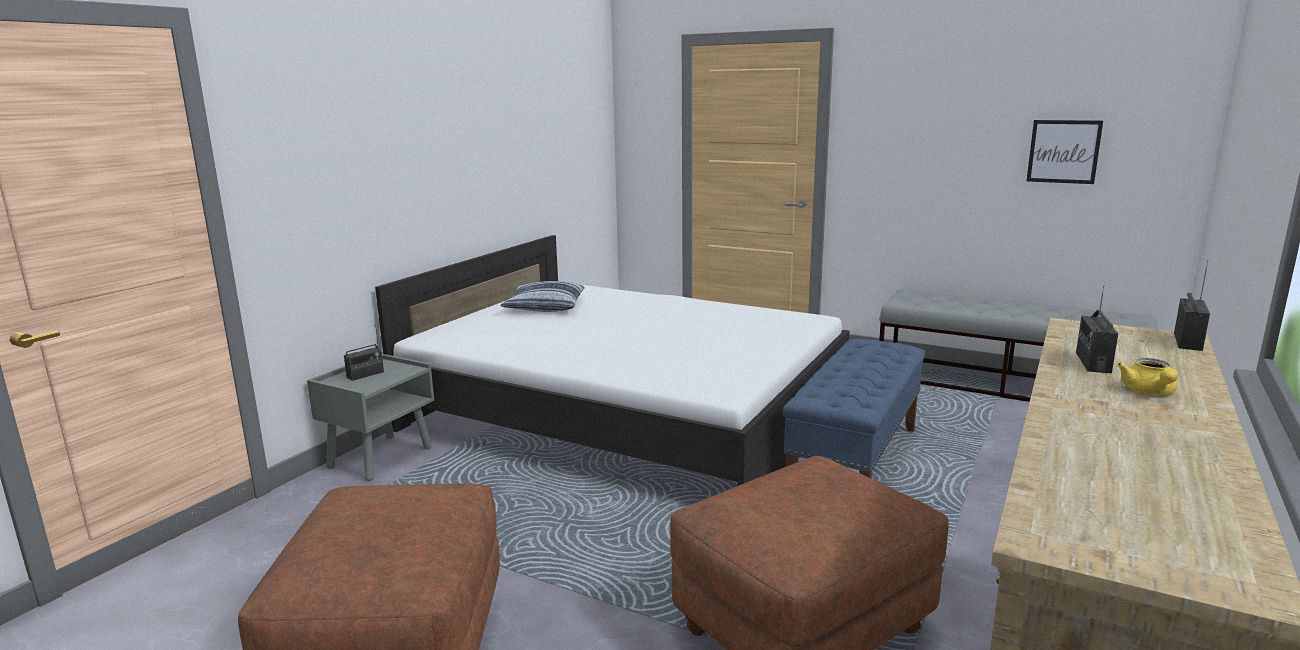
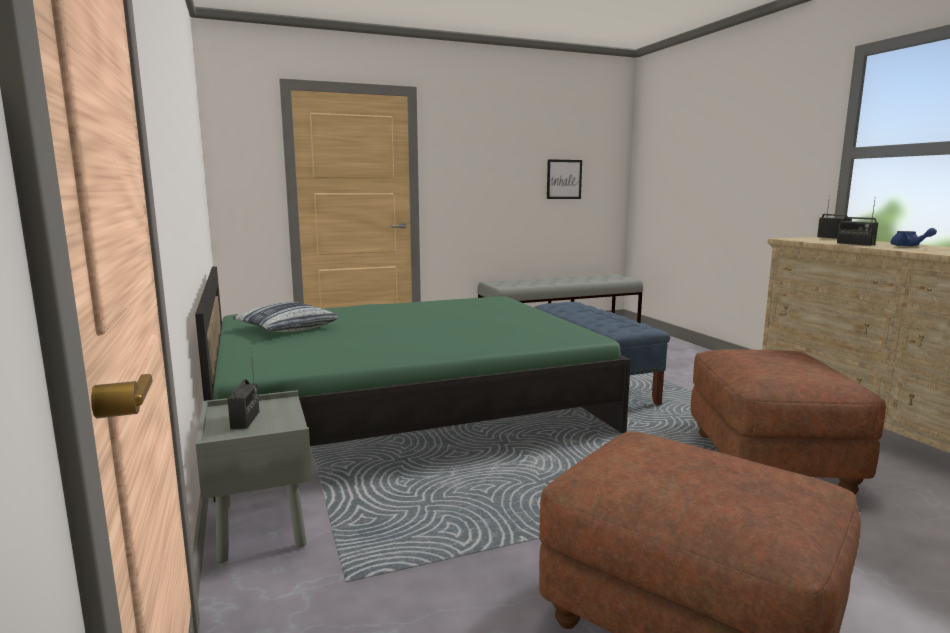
camera: 50 degrees left, 5 degrees down
(626, 414) = (404, 409): white bed -> green bed
(1149, 392) = (909, 246): yellow teapot -> blue teapot

